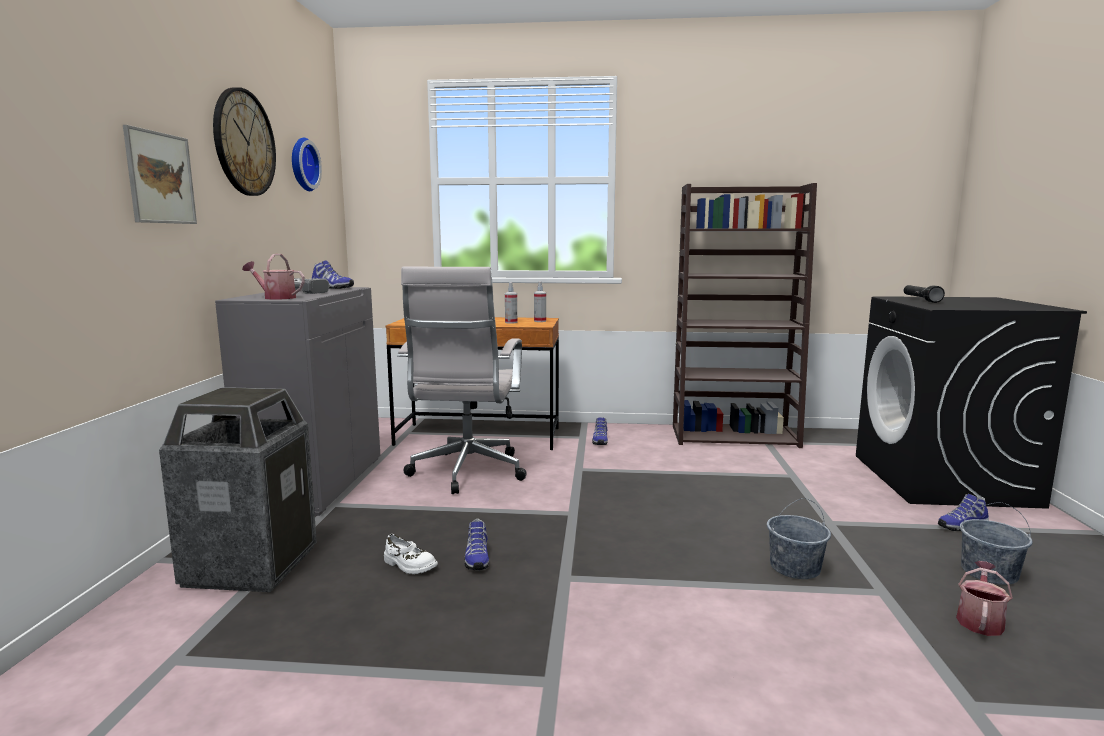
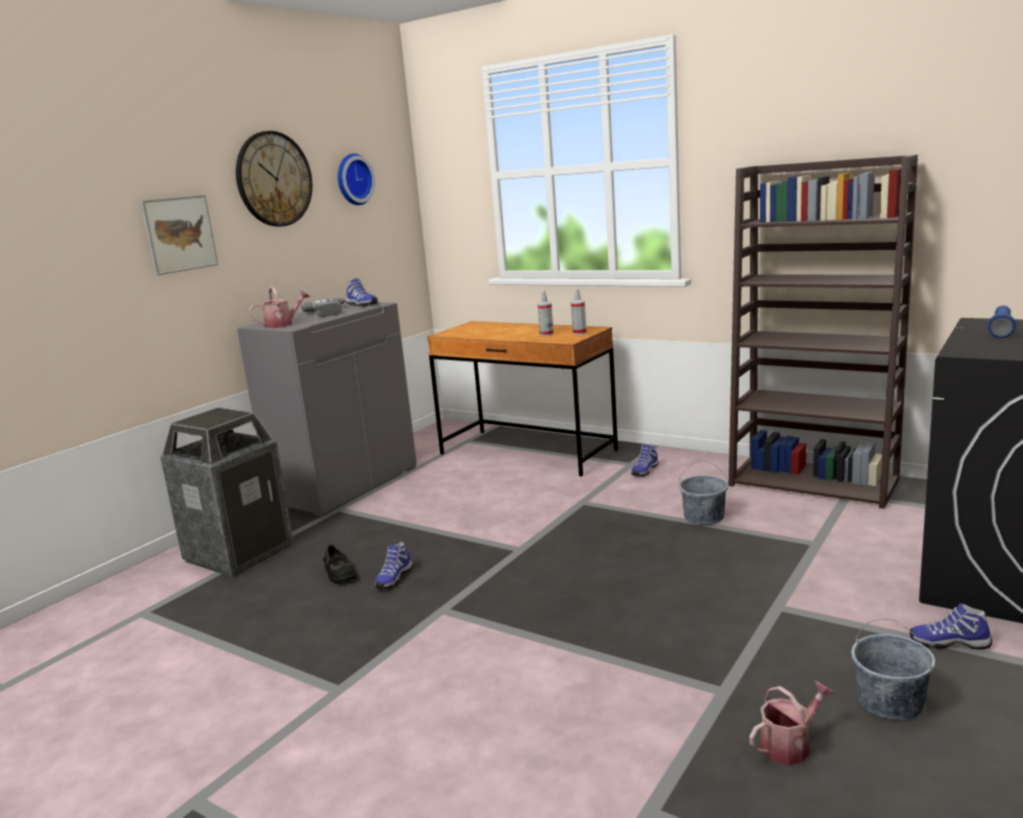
camera: 30 degrees right, 5 degrees up
(276, 298) = (283, 324): watering can -> watering can turned 105 degrees clockwise
(409, 565) = (339, 574): white shoe -> black shoe
(466, 473) = (473, 493): white office chair -> none
(795, 567) = (665, 646): grey bucket -> grey bucket (704, 517)
(920, 300) = (1001, 330): black flashlight -> blue flashlight

